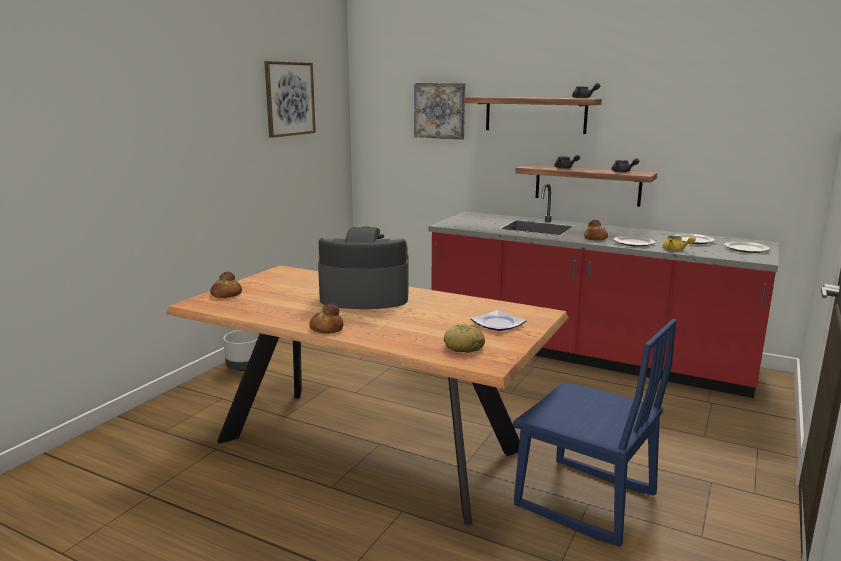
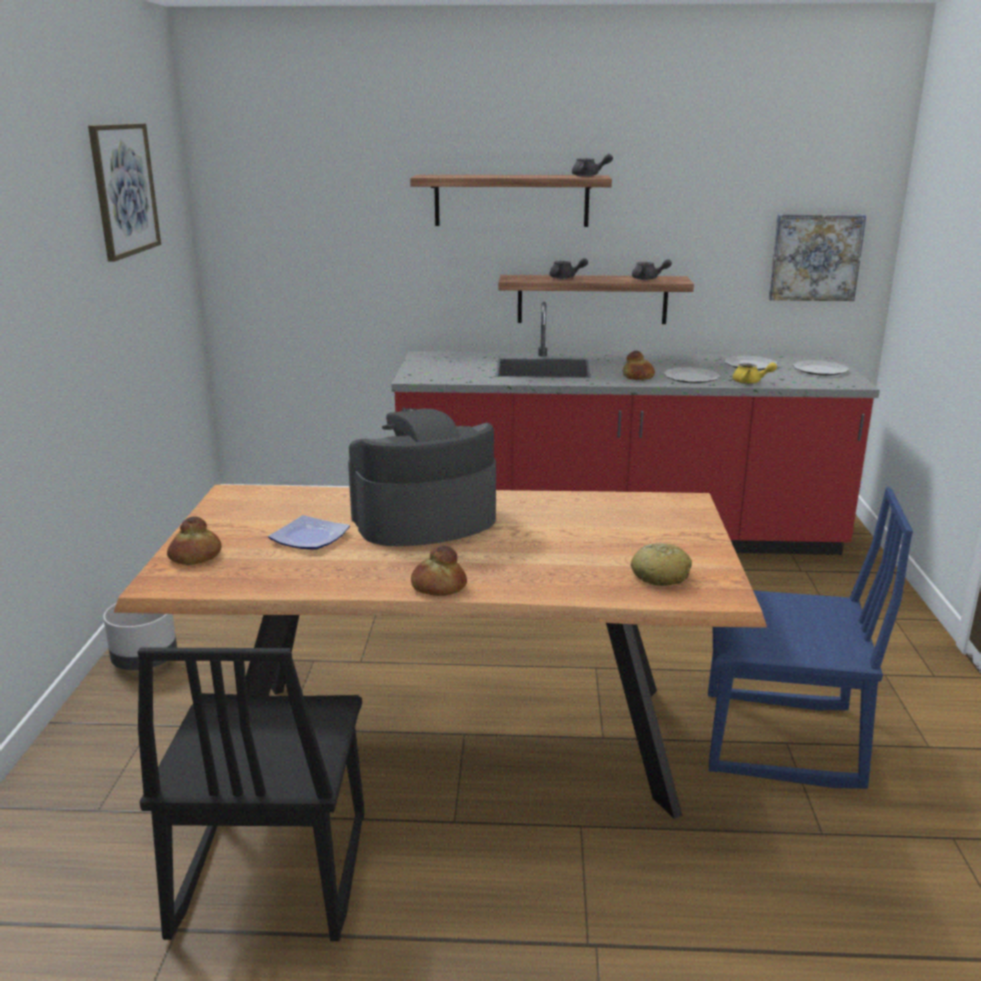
camera: 25 degrees left, 5 degrees up
(213, 484) = (269, 874): none -> black chair
(440, 110) = (356, 197): picture -> picture (815, 257)
(497, 324) = (655, 530): plate -> plate (308, 538)

